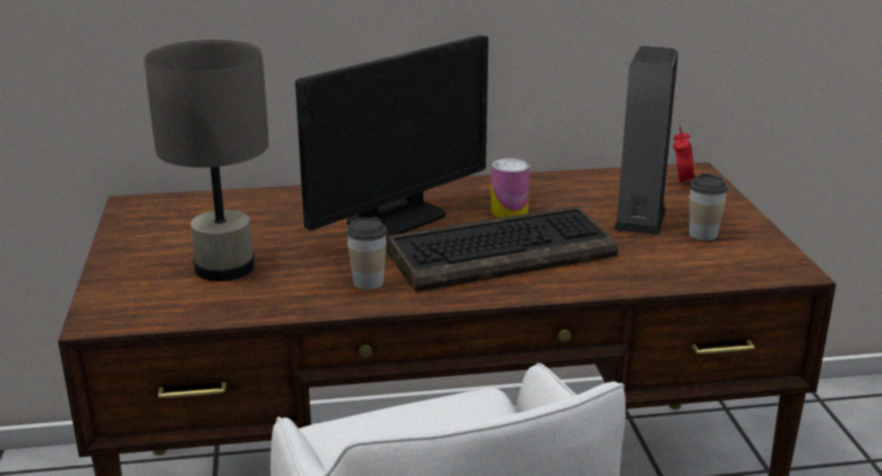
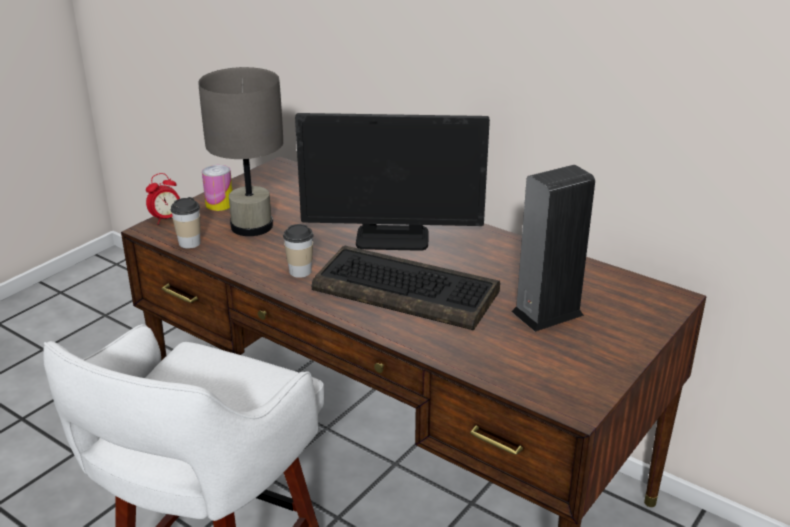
camera: 45 degrees right, 5 degrees up
(509, 211) = (470, 265): can -> can (219, 204)
(681, 182) = (642, 301): alarm clock -> alarm clock (166, 219)
(703, 234) = (568, 347): cup -> cup (189, 243)

